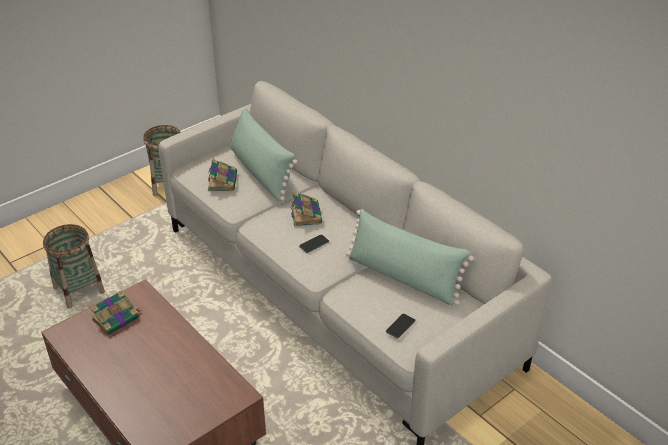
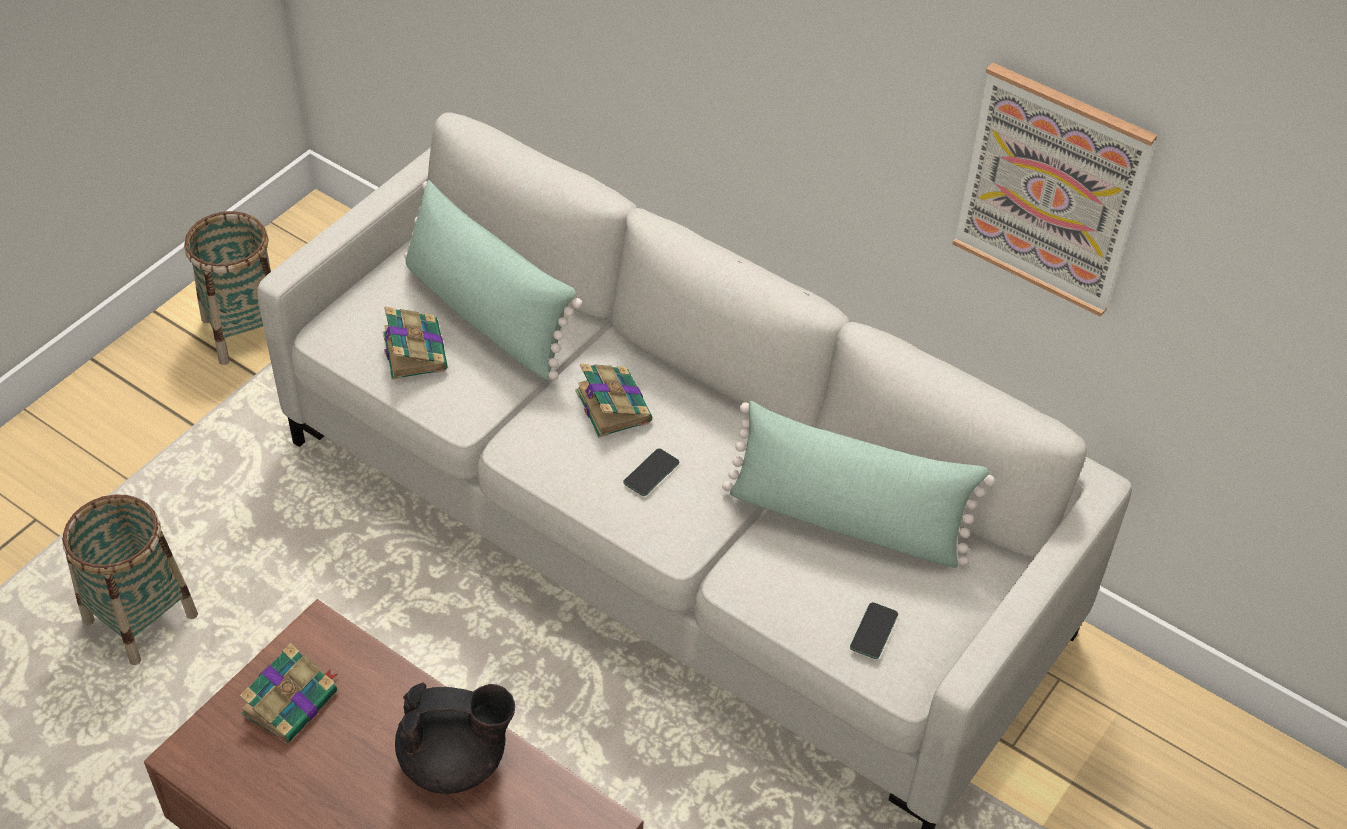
camera: 15 degrees left, 10 degrees up
(182, 355) = (455, 760): none -> black teapot
(512, 109) = (1051, 190): none -> picture

